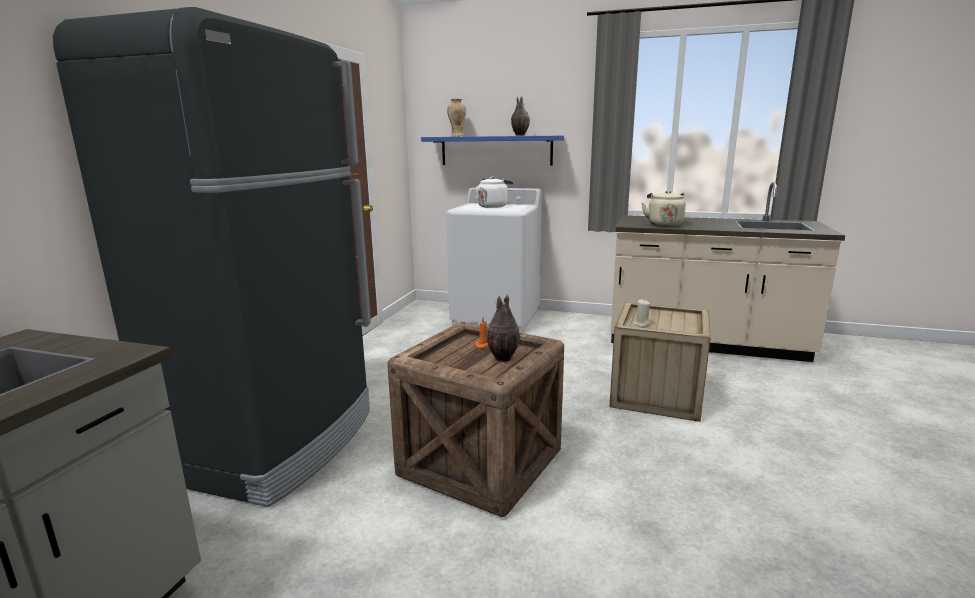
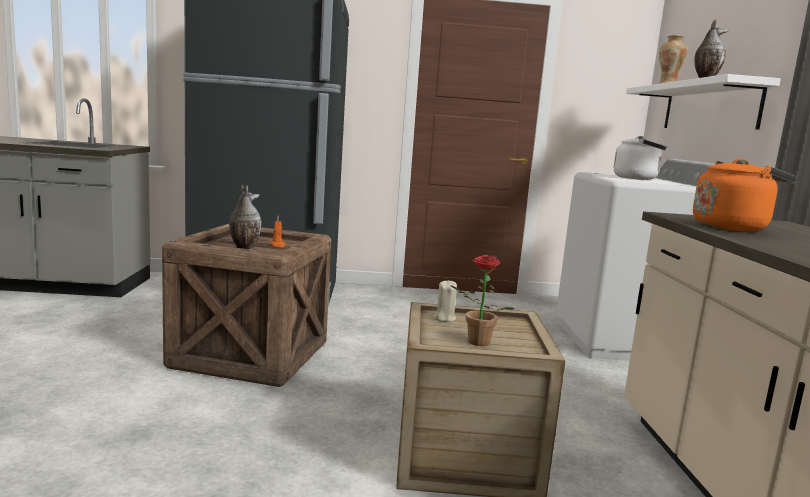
camera: 70 degrees right, 5 degrees down
(496, 150) = (709, 107): blue shelf -> white shelf
(664, 224) = (732, 227): beige kettle -> orange kettle
(685, 323) = (475, 343): none -> potted plant

